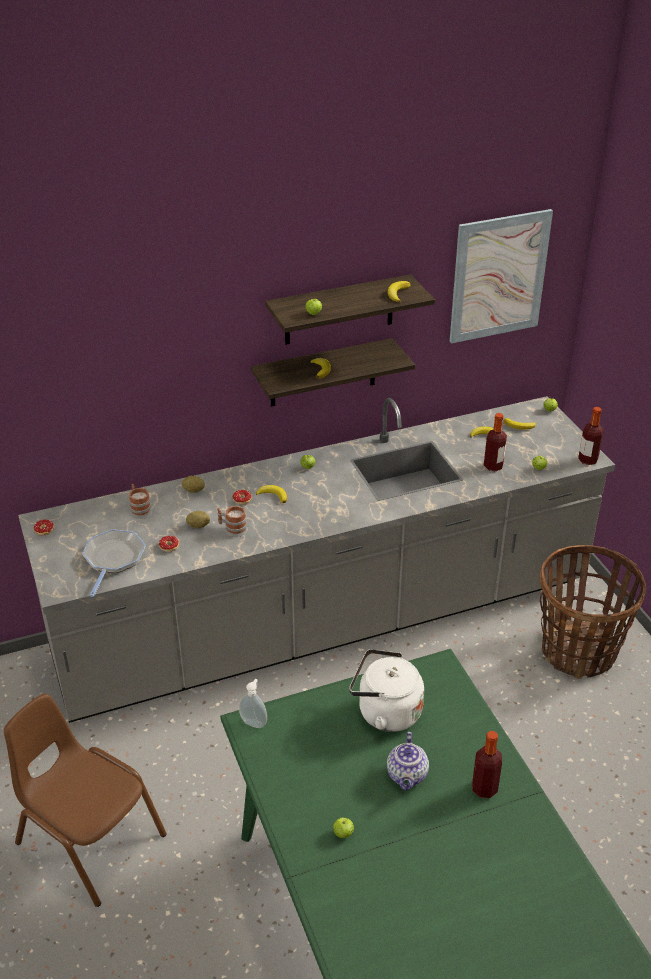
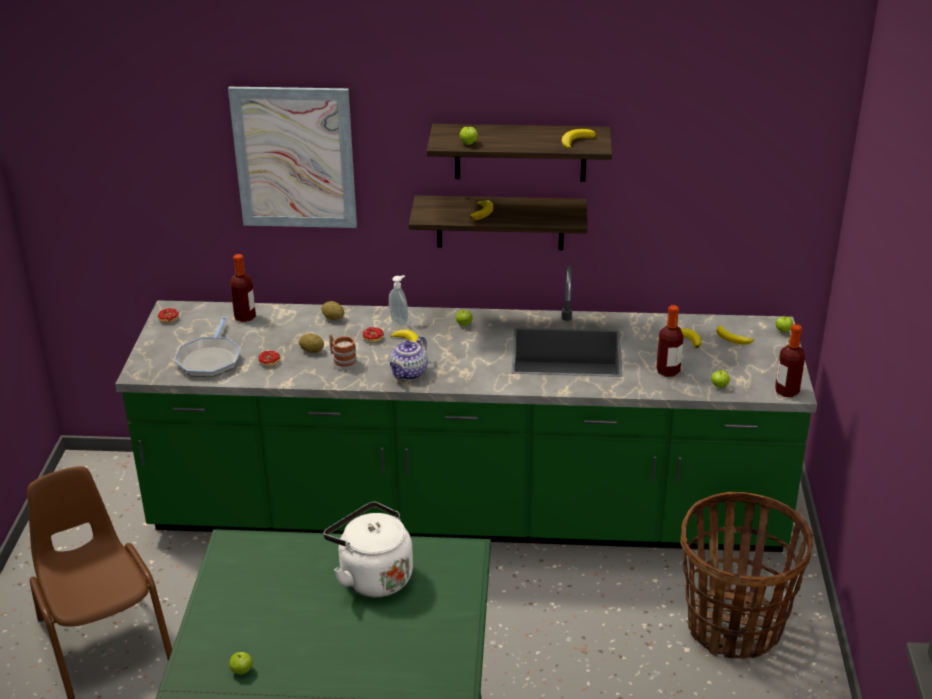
camera: 25 degrees right, 5 degrees down
(113, 559) = (210, 359): frying pan -> frying pan turned 150 degrees clockwise
(139, 509) = (268, 323): mug -> none
(254, 722) = (238, 545): soap dispenser -> soap dispenser (399, 320)
(325, 621) = (467, 512): grey counter -> green counter
(407, 776) = (346, 641): teapot -> teapot (409, 373)
(484, 788) = (416, 680): bottle -> bottle (245, 317)
(499, 276) = (726, 151): picture -> picture (294, 158)

